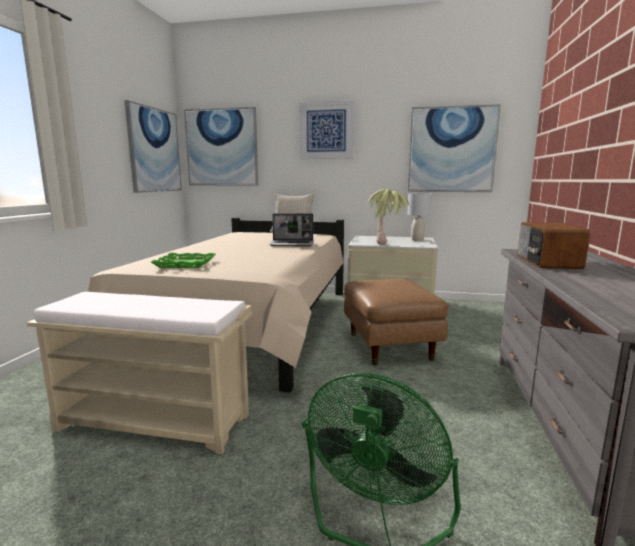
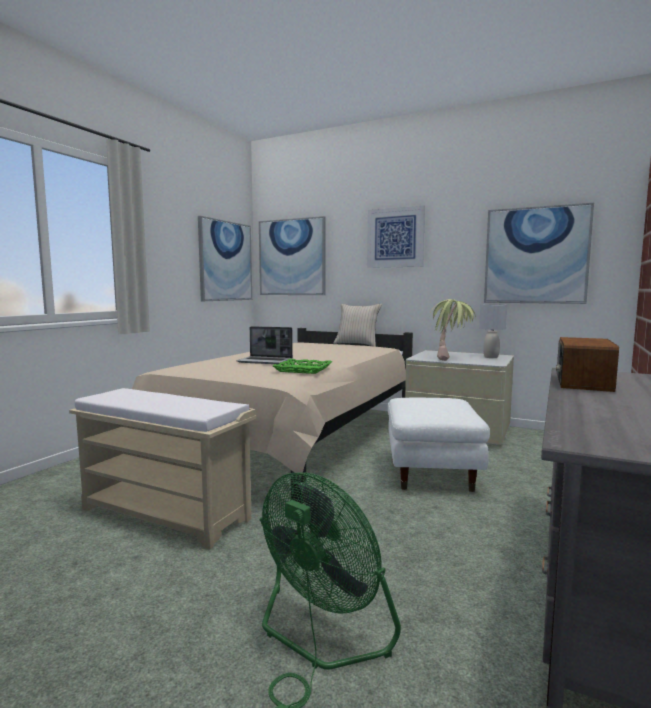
camera: 15 degrees right, 5 degrees down
(185, 264) = (219, 369): green tray -> green tray (303, 369)
(292, 244) = (340, 356): laptop -> laptop (266, 361)
(389, 346) = (431, 472): brown ottoman -> white ottoman

